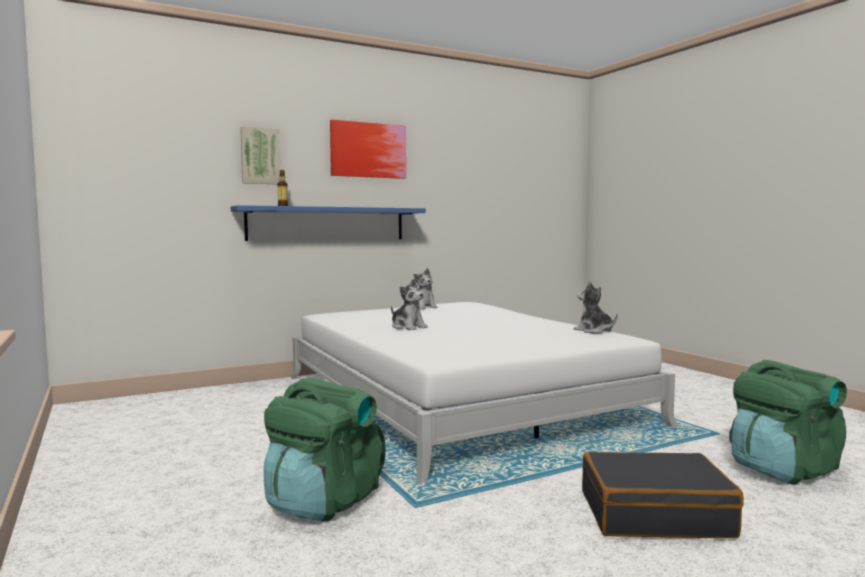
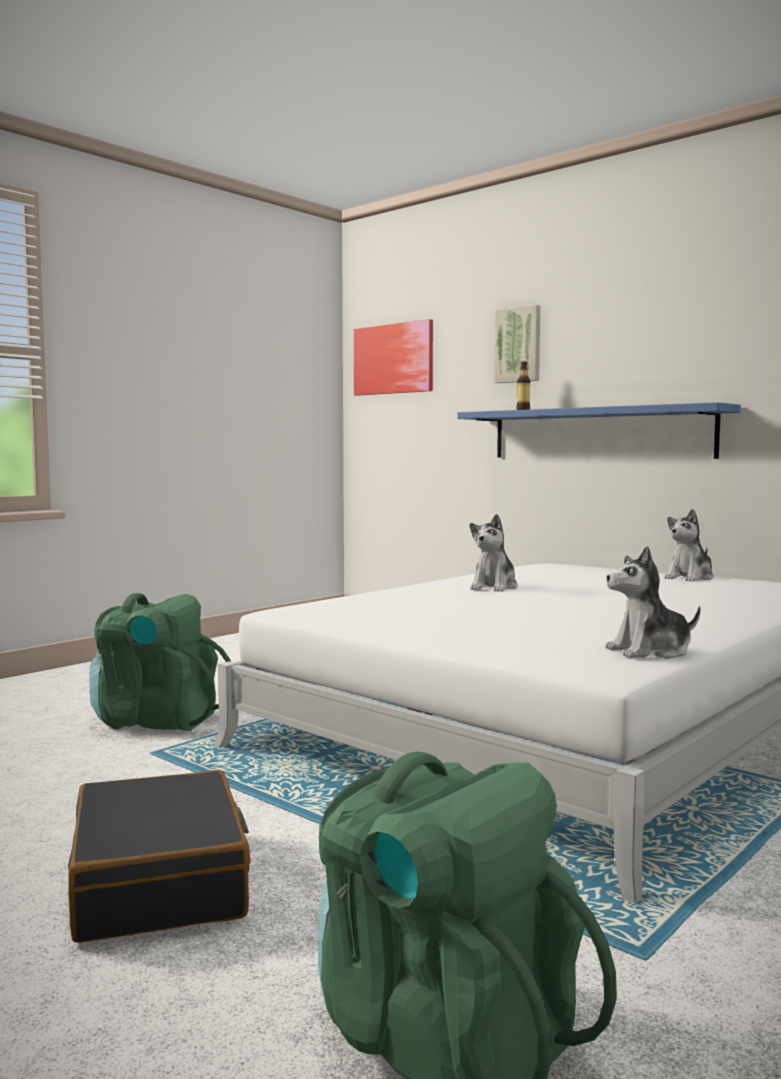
camera: 70 degrees right, 0 degrees up
(368, 150) = (666, 312): picture -> picture (393, 359)
(594, 331) = (650, 651): plush toy -> plush toy turned 135 degrees counterclockwise

